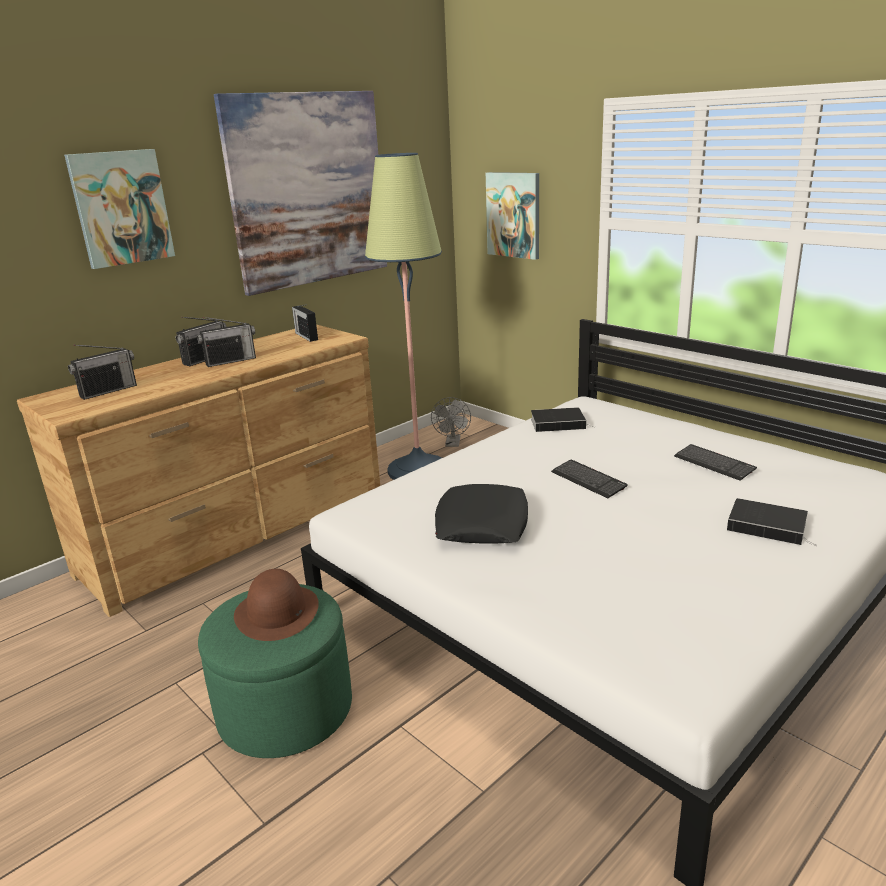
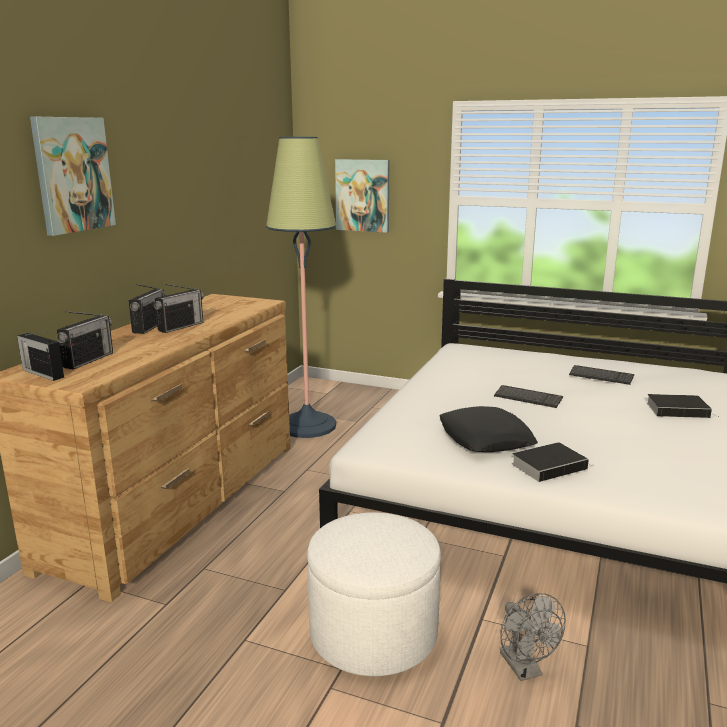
camera: 25 degrees left, 5 degrees down
(277, 612) = (375, 535): brown hat -> none
(285, 710) = (373, 633): green ottoman -> white ottoman
(306, 336) = (223, 303): radio -> radio (42, 373)
(308, 190) = (206, 167): picture -> none
(453, 444) = (318, 401): grey fan -> grey fan (525, 669)
(559, 423) = (457, 363): book -> book (550, 465)

